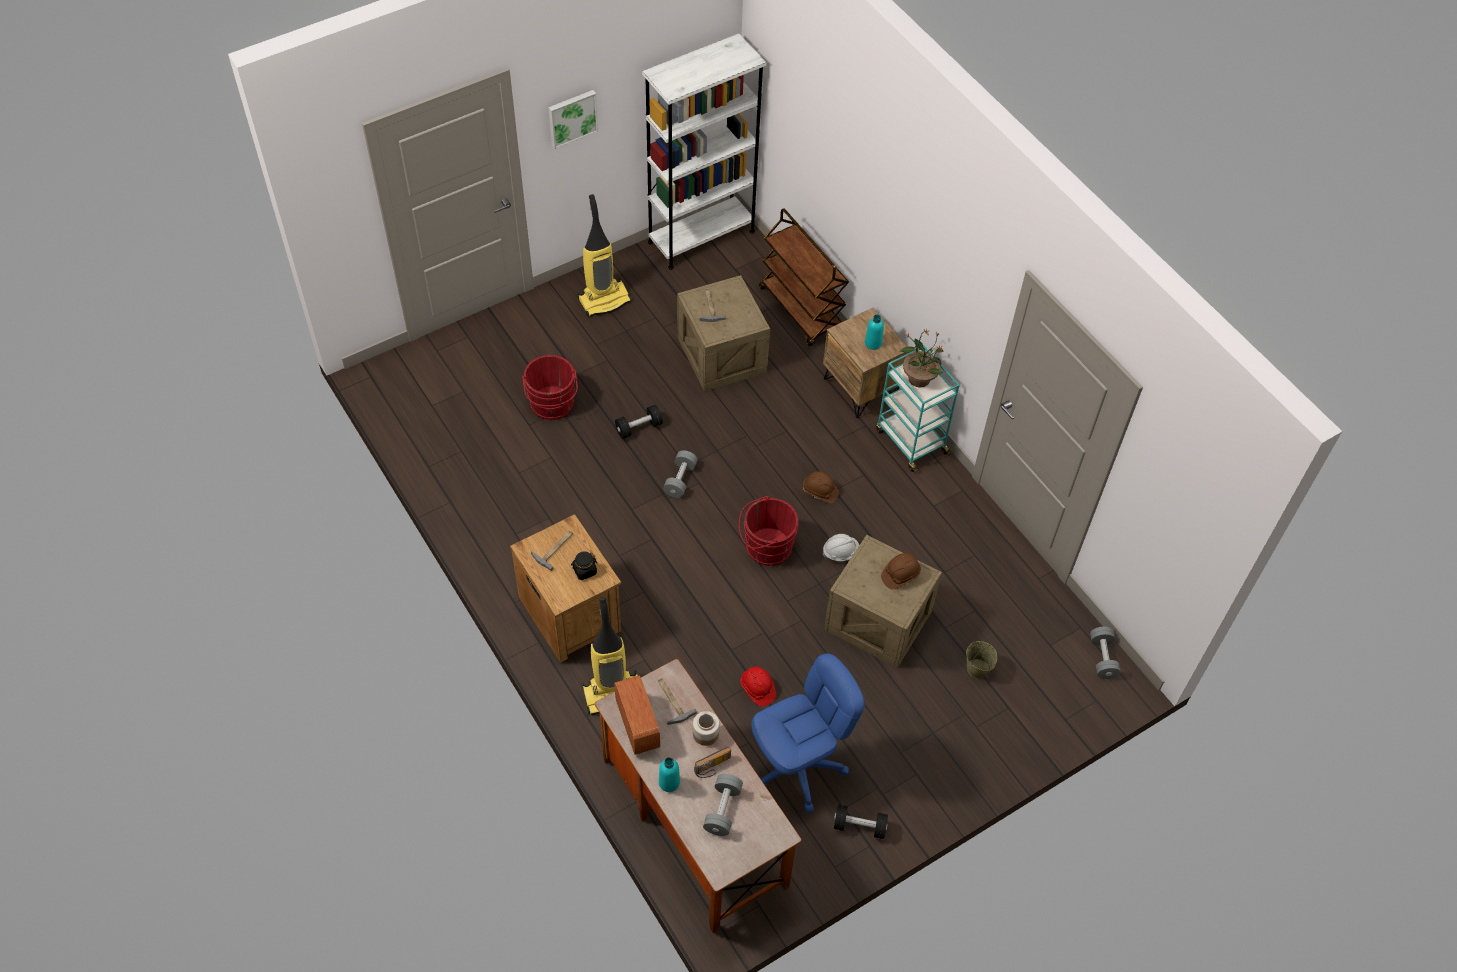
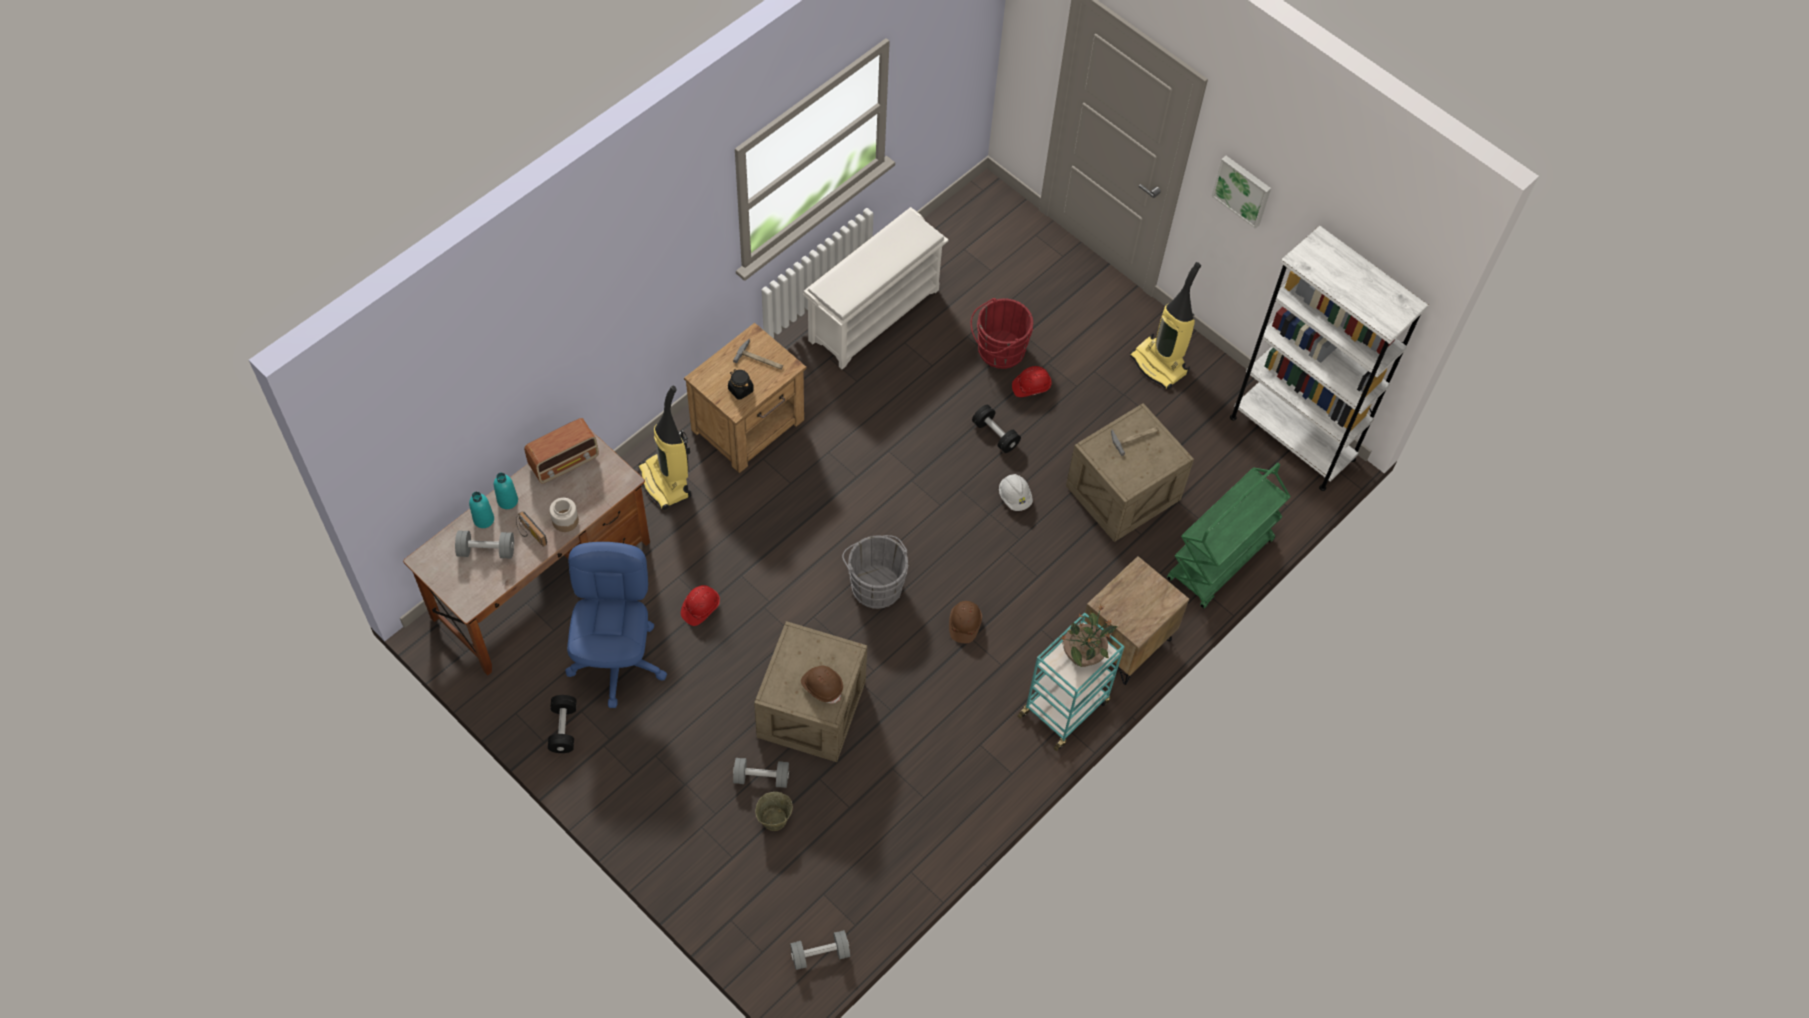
camera: 75 degrees right, 5 degrees up
(478, 488) = (874, 314): none -> white shoe rack
(597, 391) = (1031, 386): none -> red hard hat
(671, 701) = (596, 484): hammer -> none
(680, 480) = (939, 487): grey dumbbell -> grey dumbbell (761, 777)
(765, 547) = (875, 584): red bucket -> grey bucket
(798, 767) = (618, 661): blue office chair -> blue office chair turned 135 degrees counterclockwise
(801, 310) = (1220, 561): brown cart -> green cart
(841, 553) = (889, 658): white hard hat -> white hard hat (1014, 497)
(873, 343) = (1133, 606): turquoise bottle -> turquoise bottle (484, 519)

